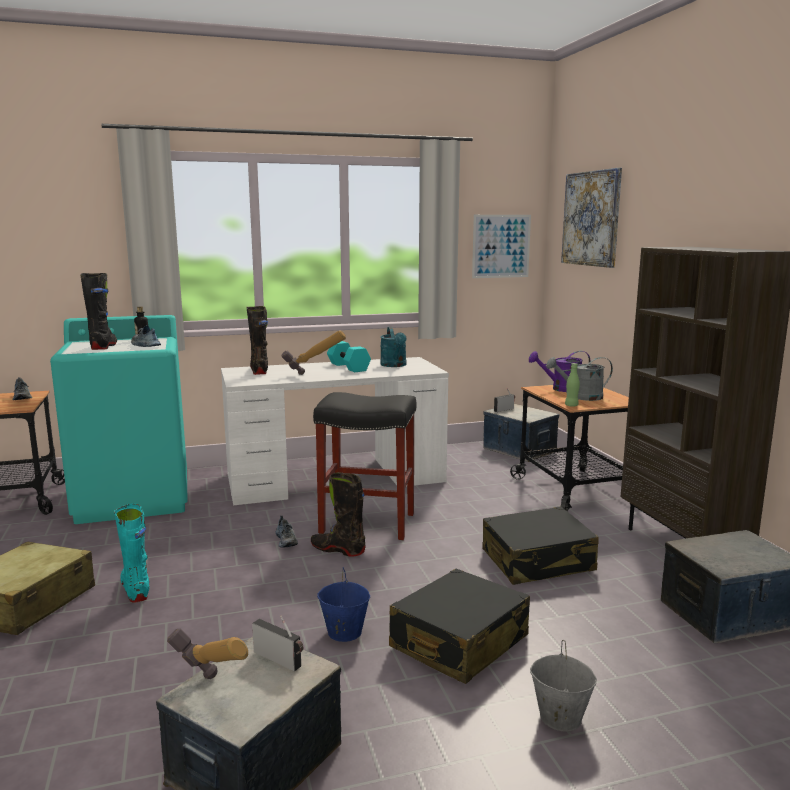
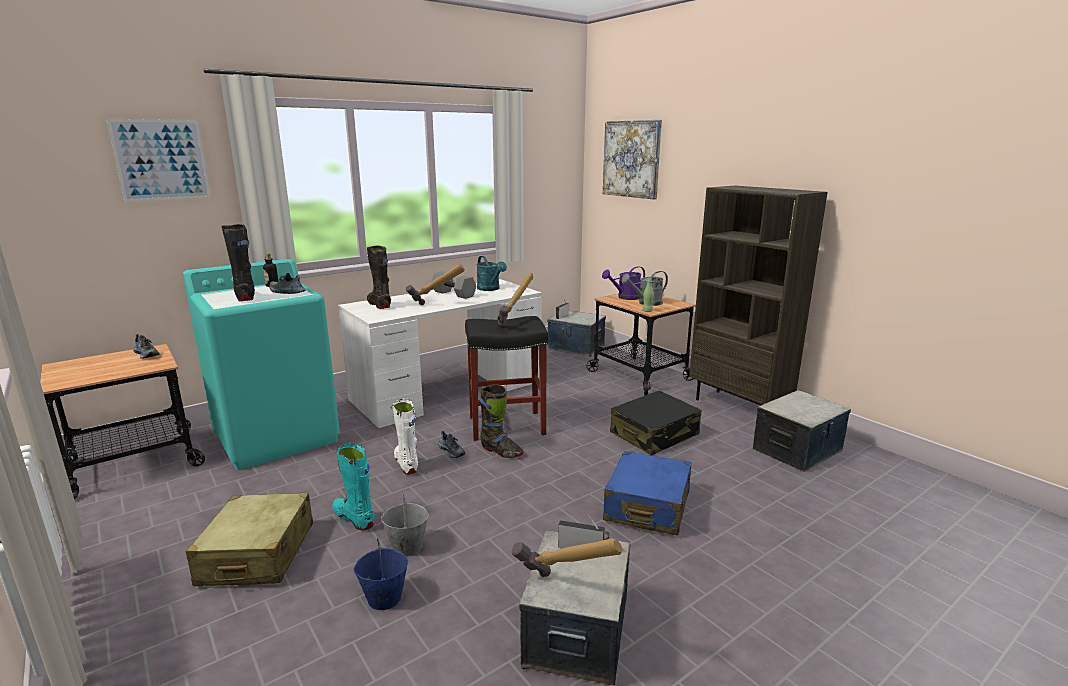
camera: 20 degrees left, 5 degrees up
(230, 545) = (406, 464): none -> white boot
(338, 550) = (501, 451): black boot -> black boot turned 150 degrees counterclockwise
(344, 632) = (559, 517): blue bucket -> blue bucket (384, 598)
(349, 367) = (454, 294): turquoise dumbbell -> grey dumbbell
(379, 400) = (517, 323): none -> hammer
(459, 642) = (647, 506): black suitcase -> blue suitcase
(501, 246) = (552, 181): picture -> picture (161, 160)
(559, 717) = (750, 544): grey bucket -> grey bucket (407, 547)

